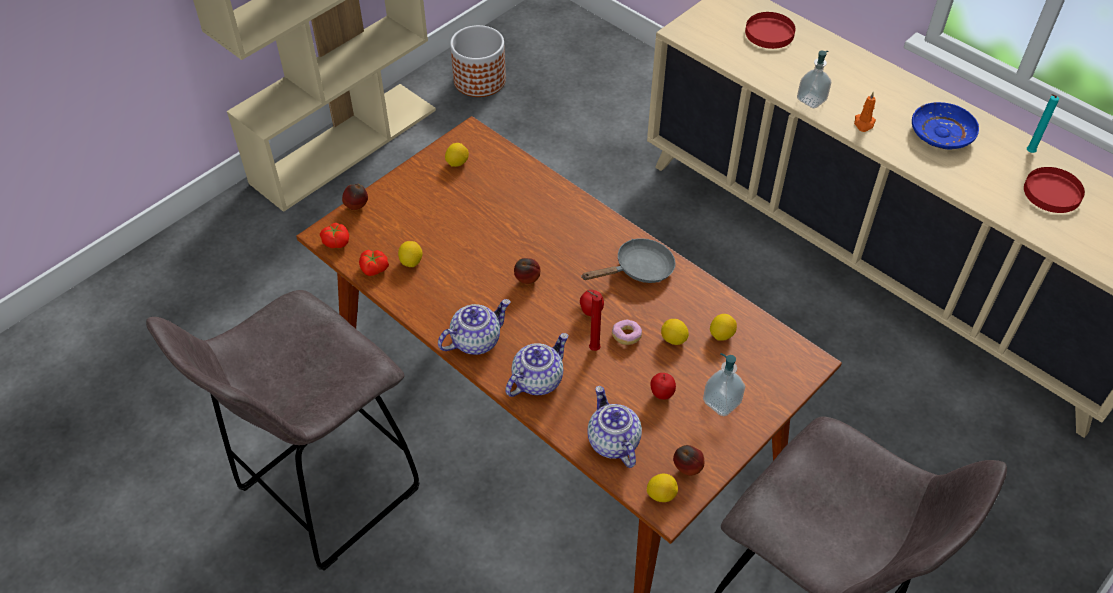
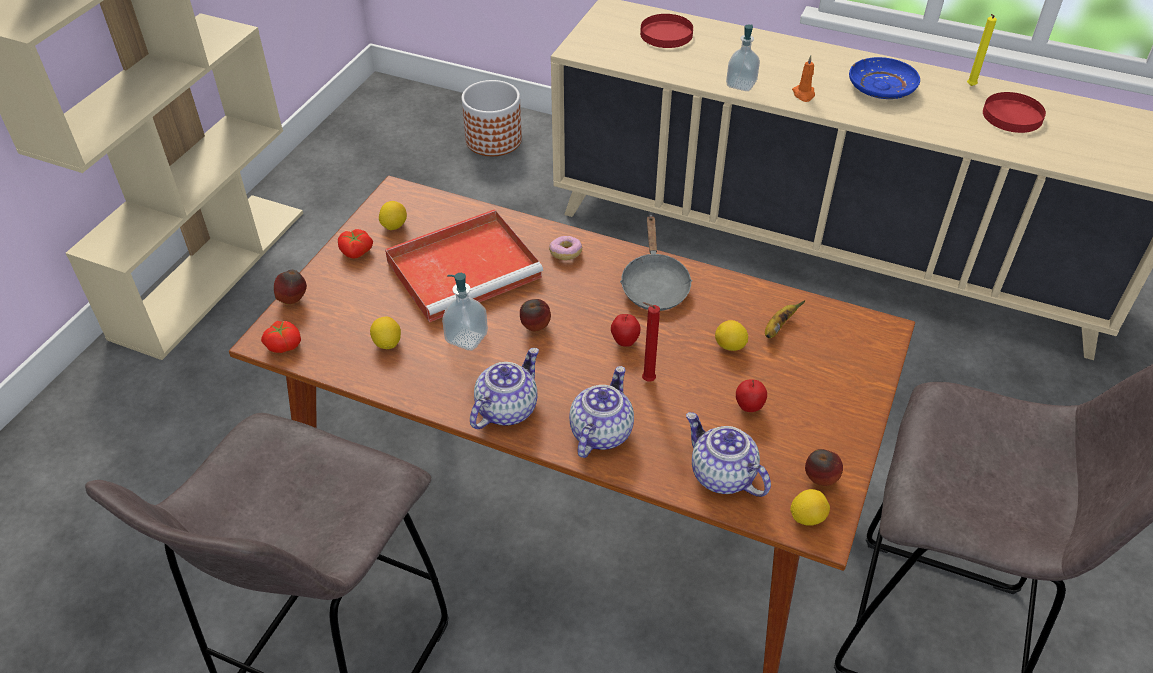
camera: 20 degrees left, 5 degrees down
(374, 269) = (345, 363): tomato -> tomato (356, 252)
(480, 80) = (341, 173): planter -> planter (494, 140)
(497, 214) = (466, 268): none -> red tray
(626, 336) = (677, 357): donut -> donut (565, 253)
(639, 270) = (654, 285): grey frying pan -> grey frying pan turned 135 degrees clockwise
(721, 335) = (778, 327): lemon -> banana
(722, 402) = (817, 397): soap dispenser -> soap dispenser (466, 338)
(1028, 153) = (970, 86): turquoise candle -> yellow candle

